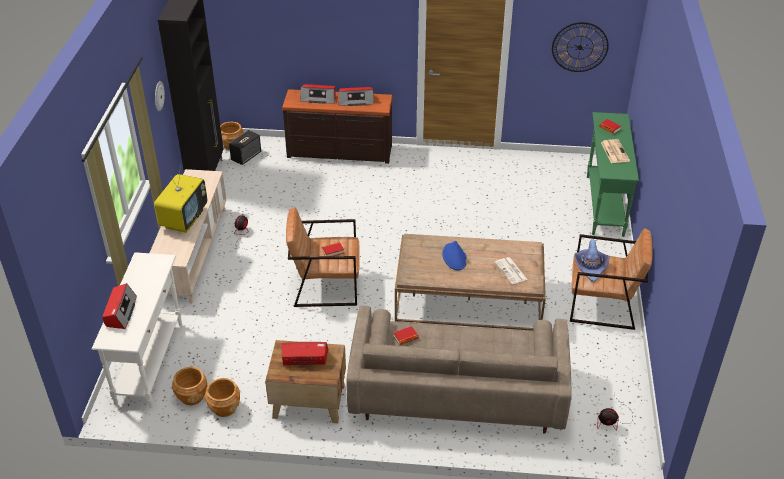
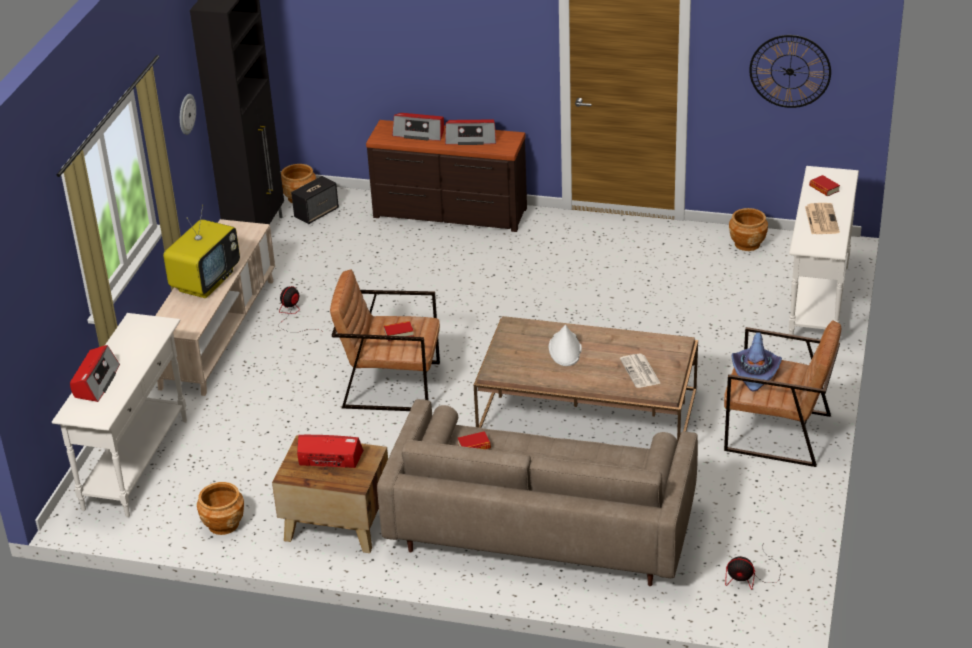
camera: 10 degrees right, 5 degrees down
(192, 396) = (183, 508): brown planter -> brown planter (747, 244)
(454, 257) = (565, 349): blue hat -> white hat
(604, 206) = (818, 303): green console table -> white console table

